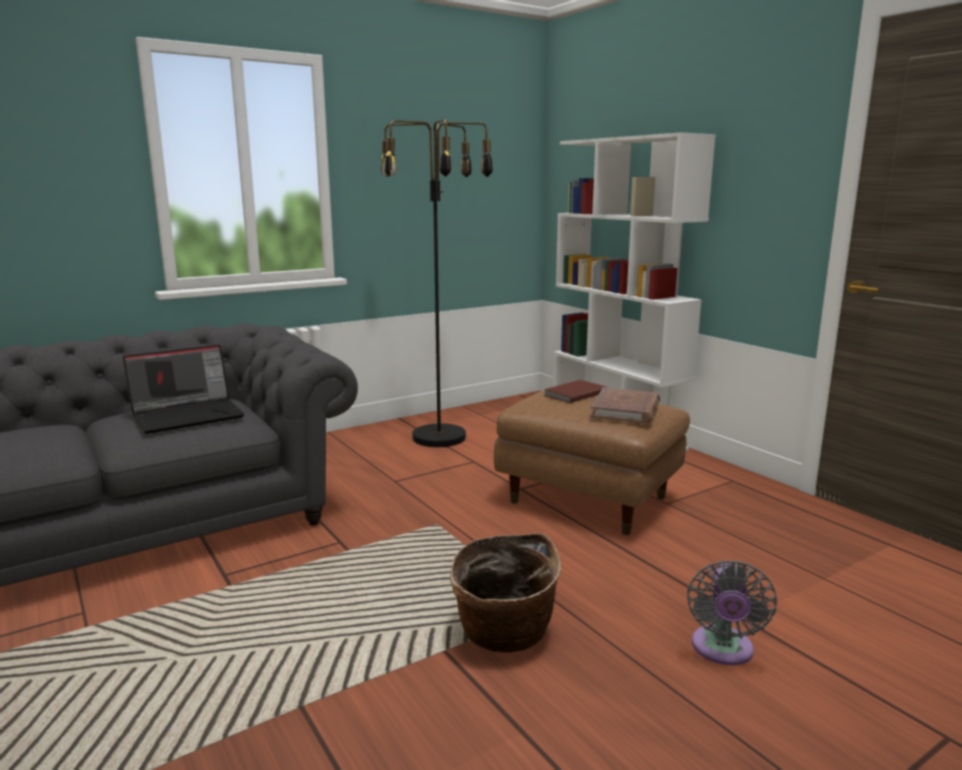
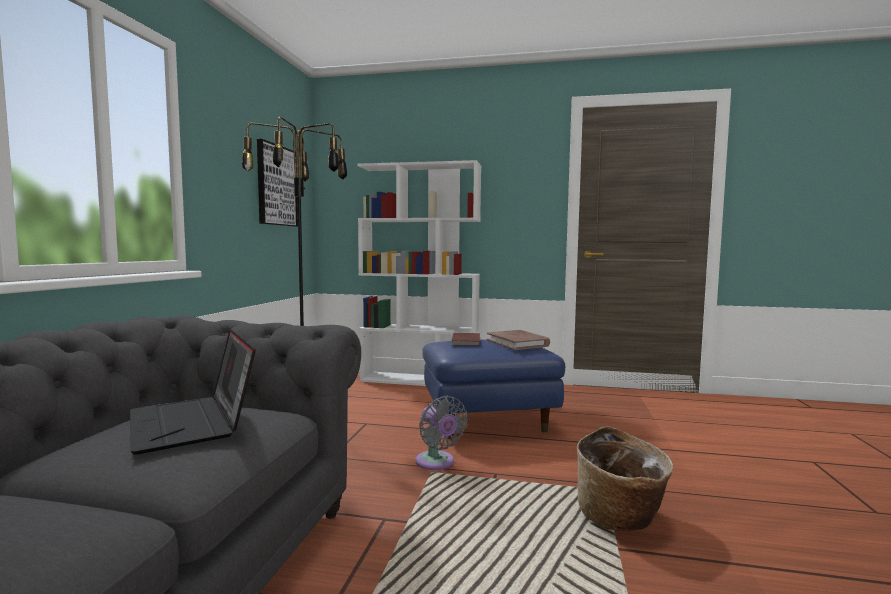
camera: 45 degrees left, 10 degrees down
(189, 415) = (193, 423): laptop -> laptop turned 135 degrees clockwise
(471, 176) = (276, 185): none -> picture
(590, 501) = (489, 422): brown ottoman -> blue ottoman
(722, 650) = (700, 468): grey fan -> grey fan (437, 463)

